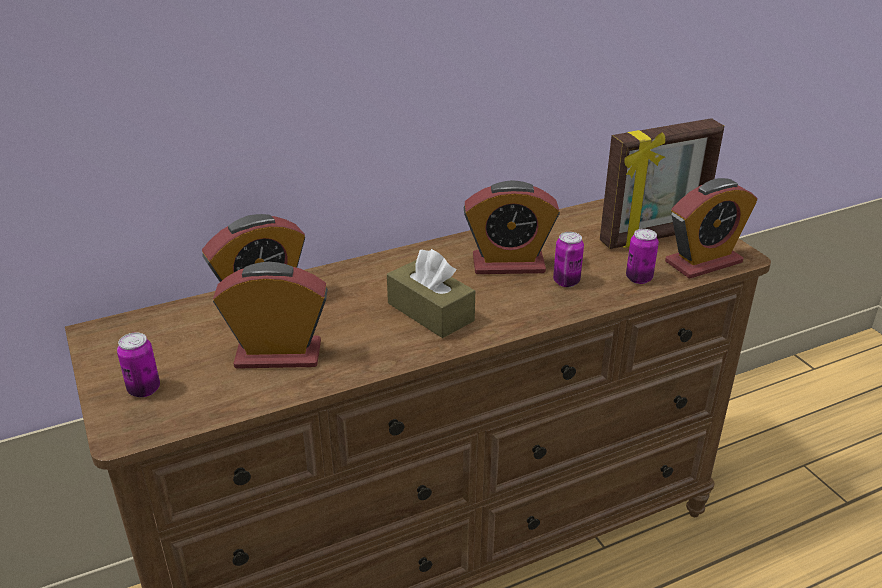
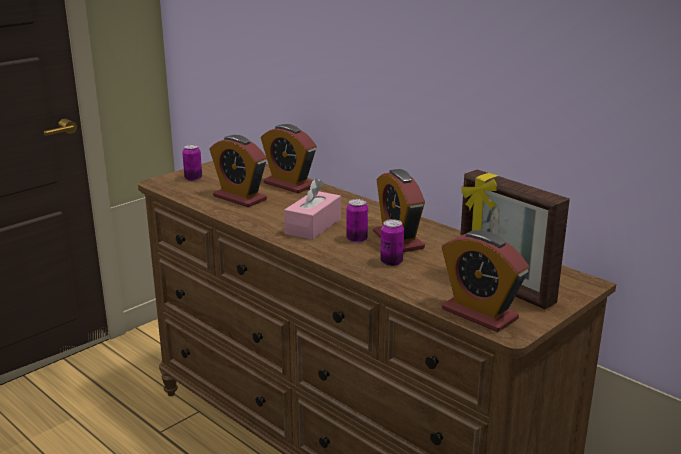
camera: 70 degrees right, 10 degrees down
(278, 355) = (240, 198): alarm clock -> alarm clock turned 150 degrees clockwise
(430, 312) = (313, 226): brown tissue box -> pink tissue box
(639, 278) = (422, 288): can -> can (357, 239)

